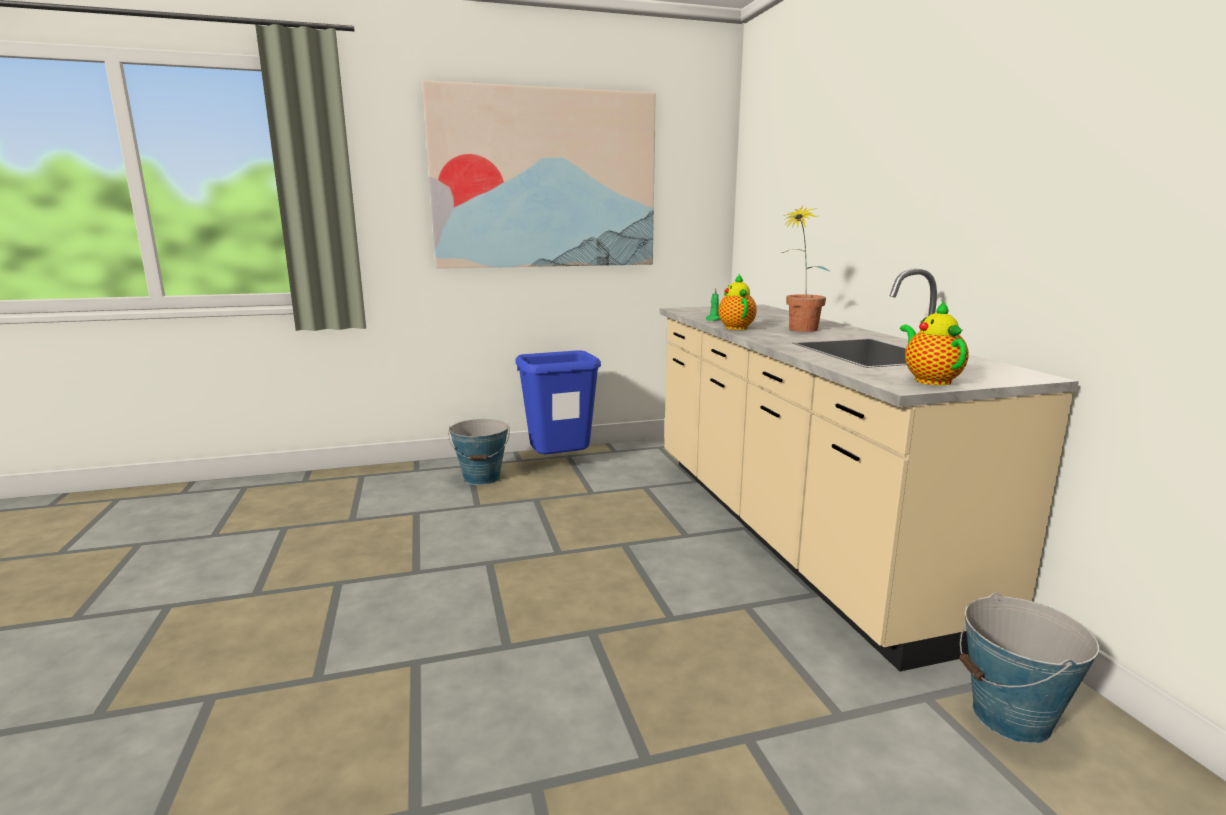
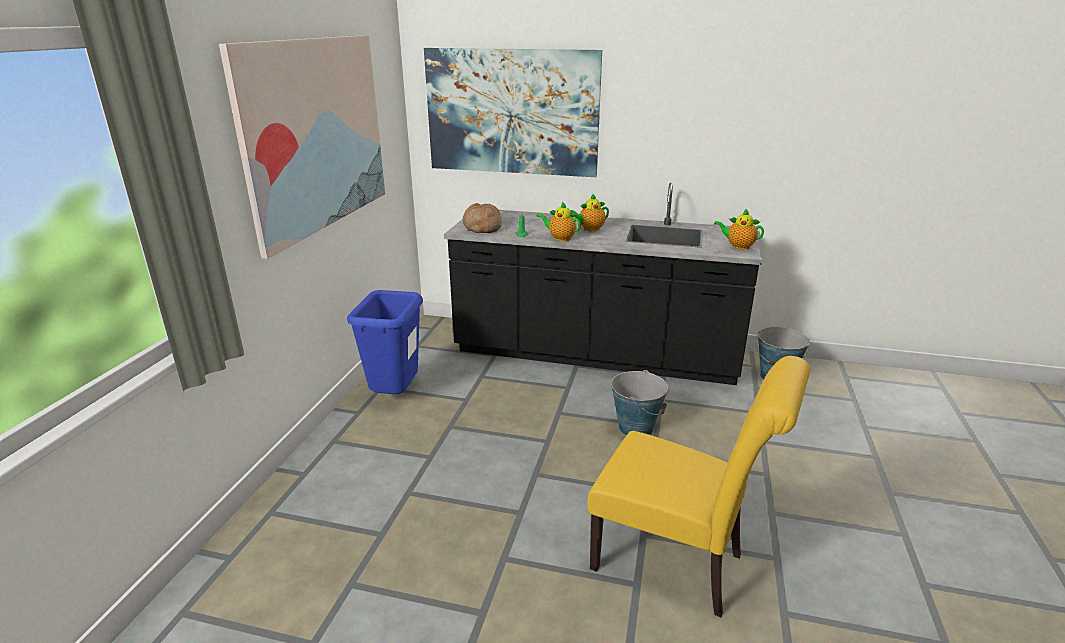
camera: 60 degrees left, 10 degrees up
(365, 703) = (677, 564): none -> yellow chair
(482, 478) = (373, 441): bucket -> bucket (635, 428)
(704, 311) = (482, 228): none -> bread
(791, 532) = (595, 355): beige counter -> black counter
(799, 330) = (589, 229): potted plant -> teapot
(801, 177) = (512, 112): none -> picture

